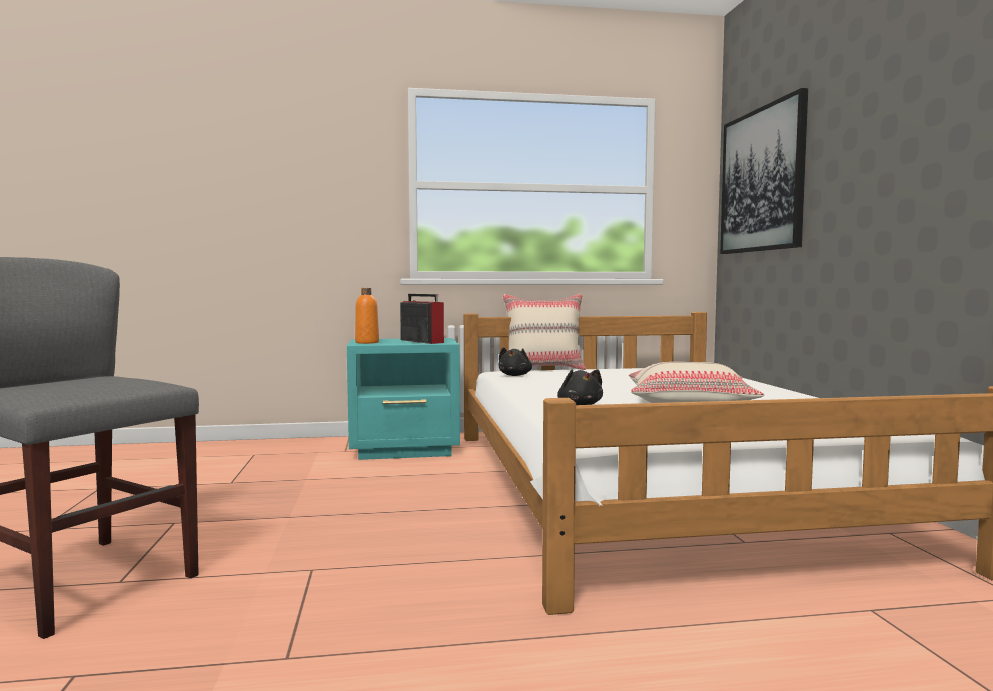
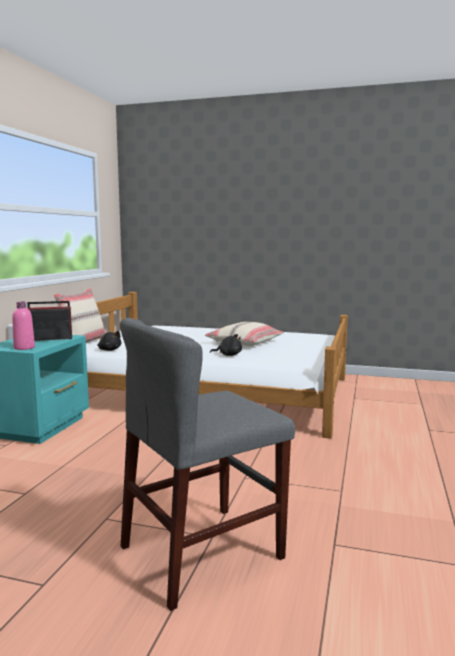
camera: 65 degrees left, 5 degrees up
(367, 342) = (24, 348): orange bottle -> pink bottle
(762, 180) = (167, 216): picture -> none

